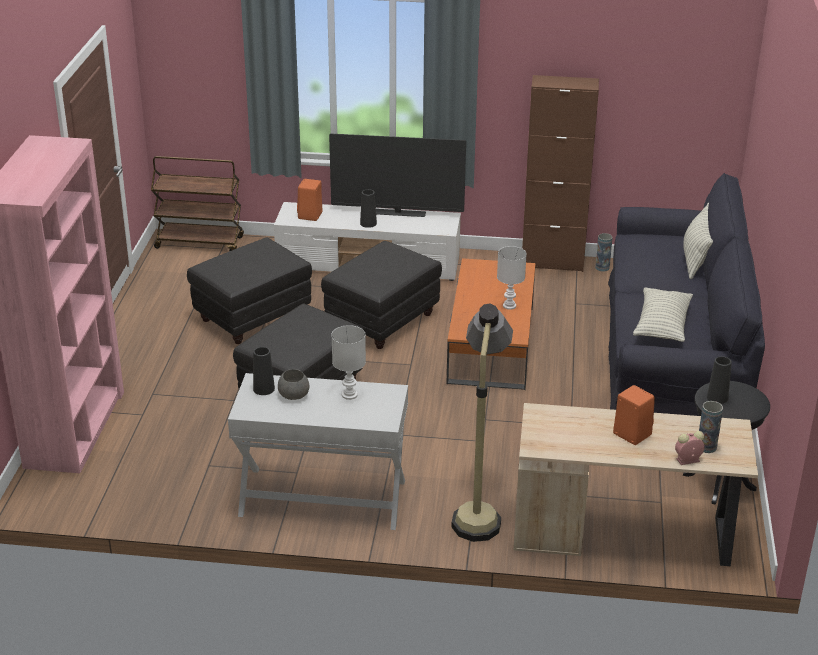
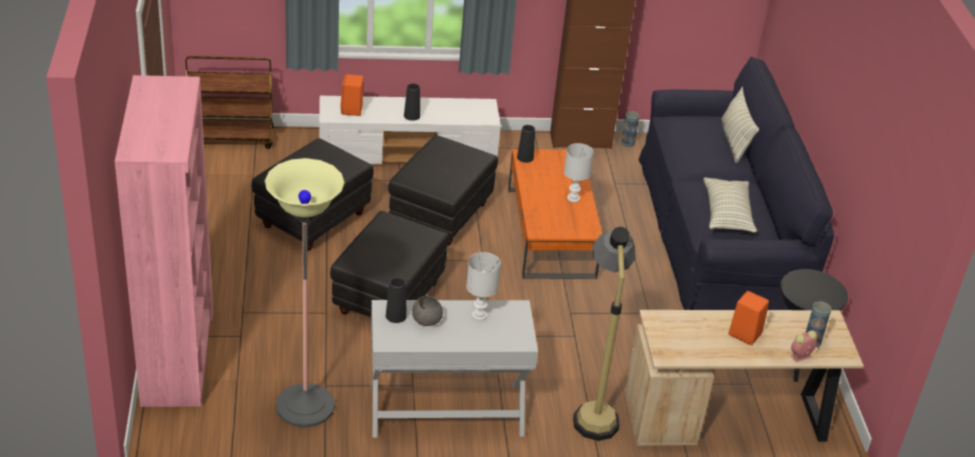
camera: 15 degrees left, 5 degrees up
(181, 482) = (305, 406): none -> floor lamp
(397, 213) = (436, 103): television -> none
(717, 397) = (800, 287): black vase -> black vase (525, 157)

